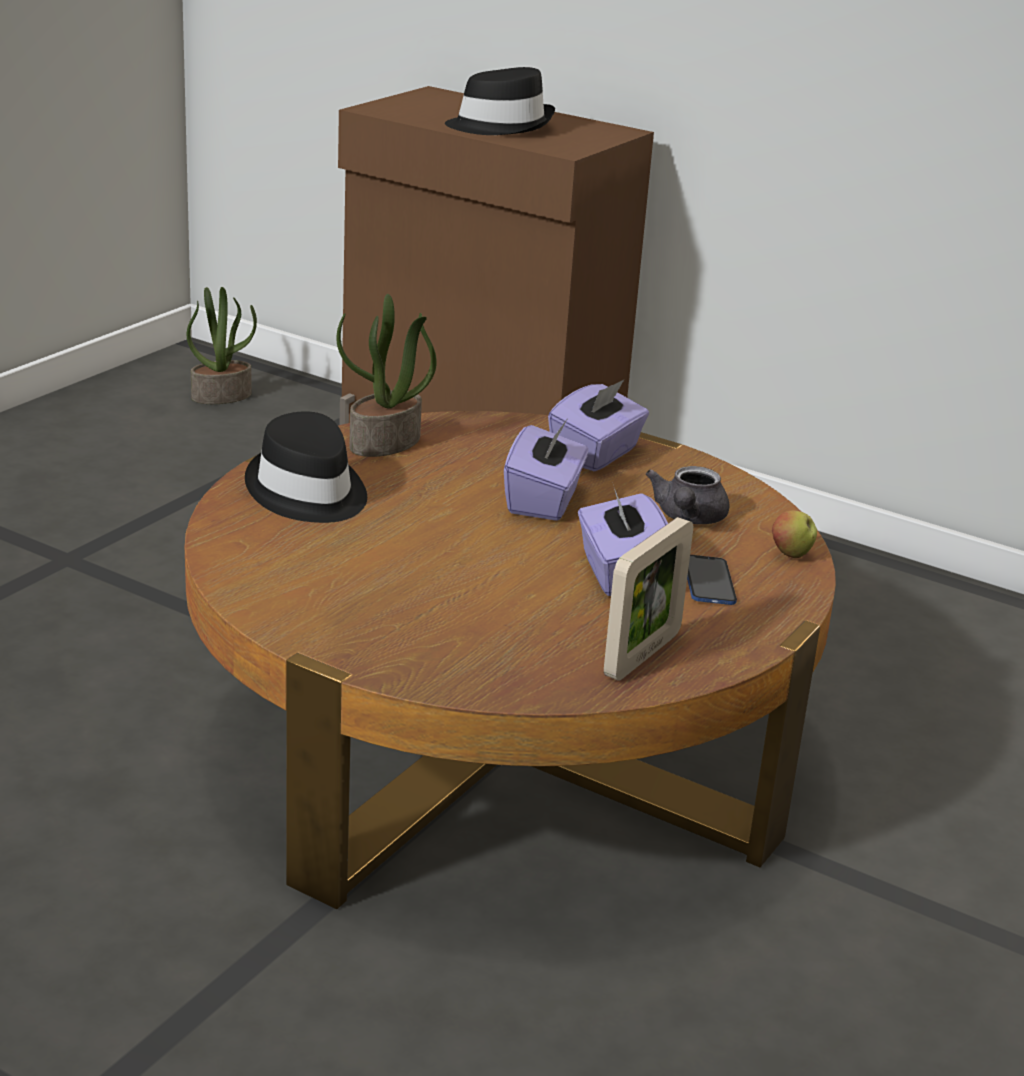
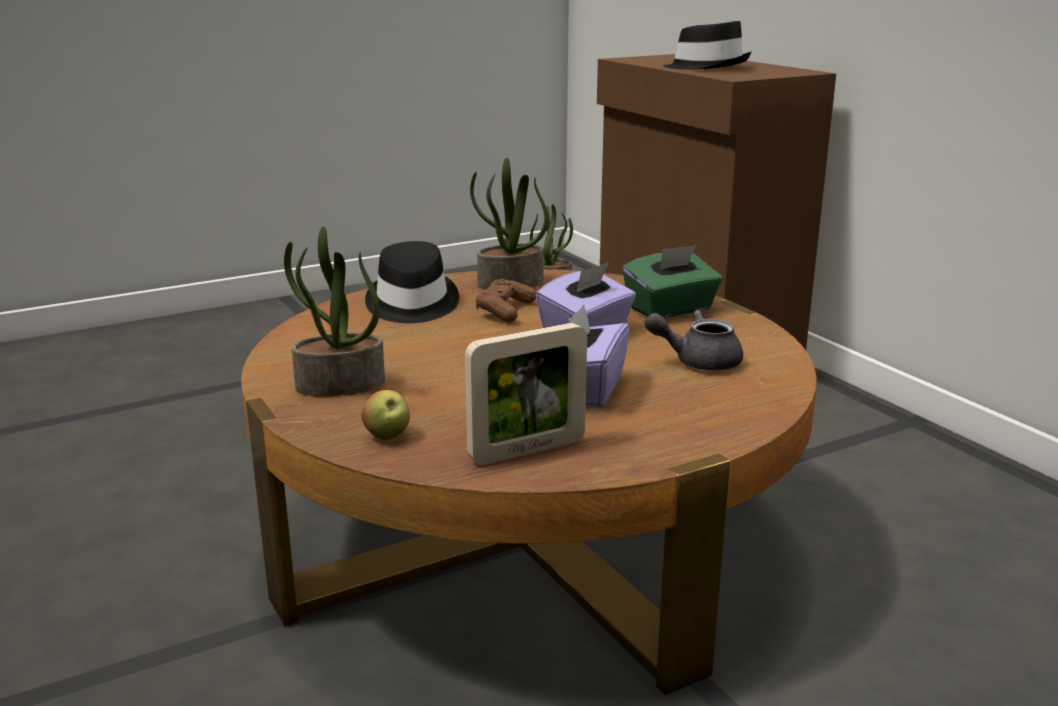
camera: 30 degrees right, 5 degrees down
(366, 619) = (339, 385): none -> potted plant
(425, 485) = (505, 310): none -> brown game controller
(596, 454) = (671, 310): purple tissue box -> green tissue box
(688, 518) = (697, 361): grey teapot -> grey teapot turned 45 degrees clockwise
(708, 582) = (658, 408): phone -> none
(791, 554) = (765, 401): apple -> apple (387, 436)

